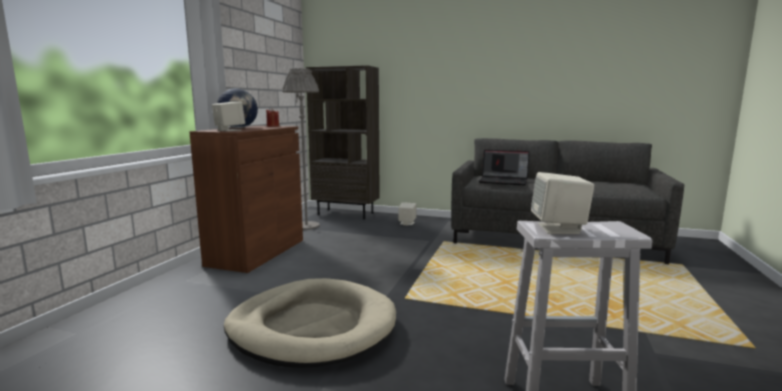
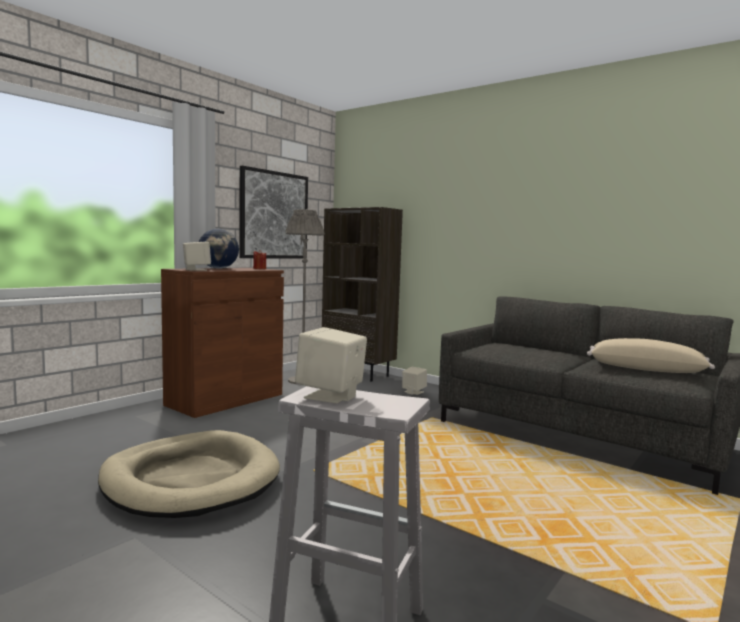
camera: 20 degrees right, 5 degrees down
(263, 74) = (274, 215): none -> picture
(504, 181) = (508, 351): laptop -> none
(607, 184) = (646, 369): none -> beige pillow

